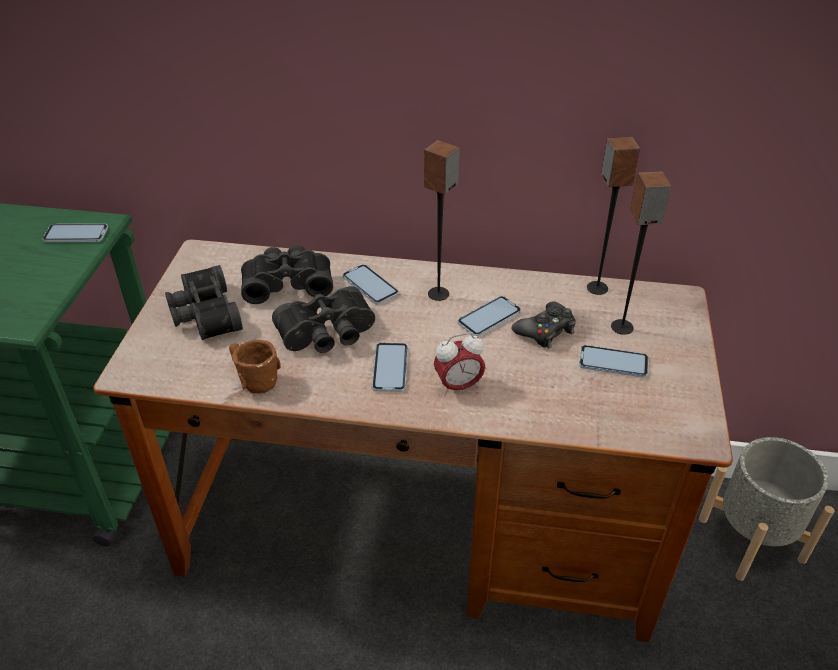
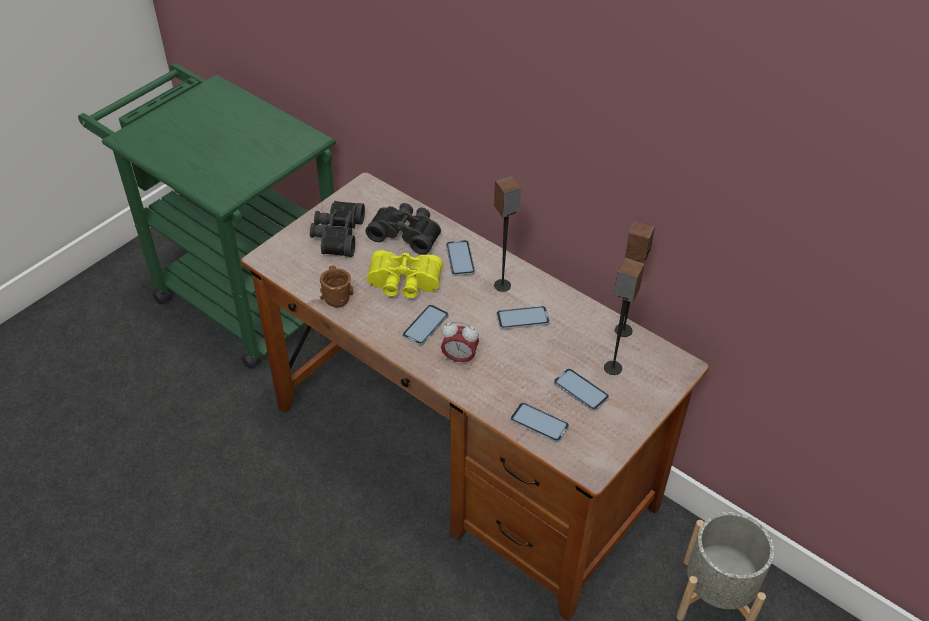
camera: 30 degrees right, 5 degrees up
(76, 234) = (291, 143): phone -> phone (539, 423)
(328, 335) = (404, 284): black binoculars -> yellow binoculars
(545, 331) = (554, 346): black game controller -> none

